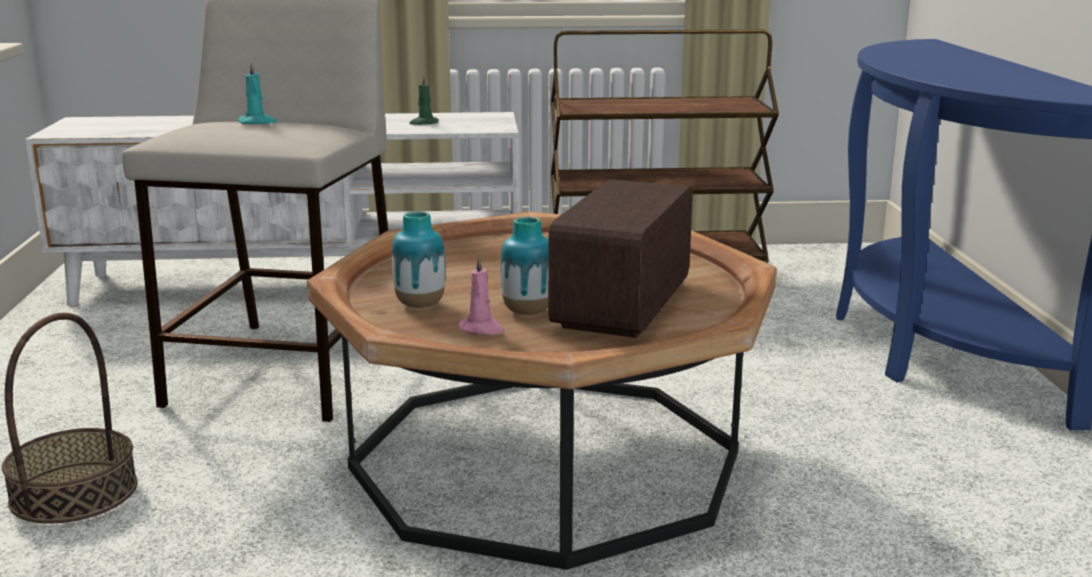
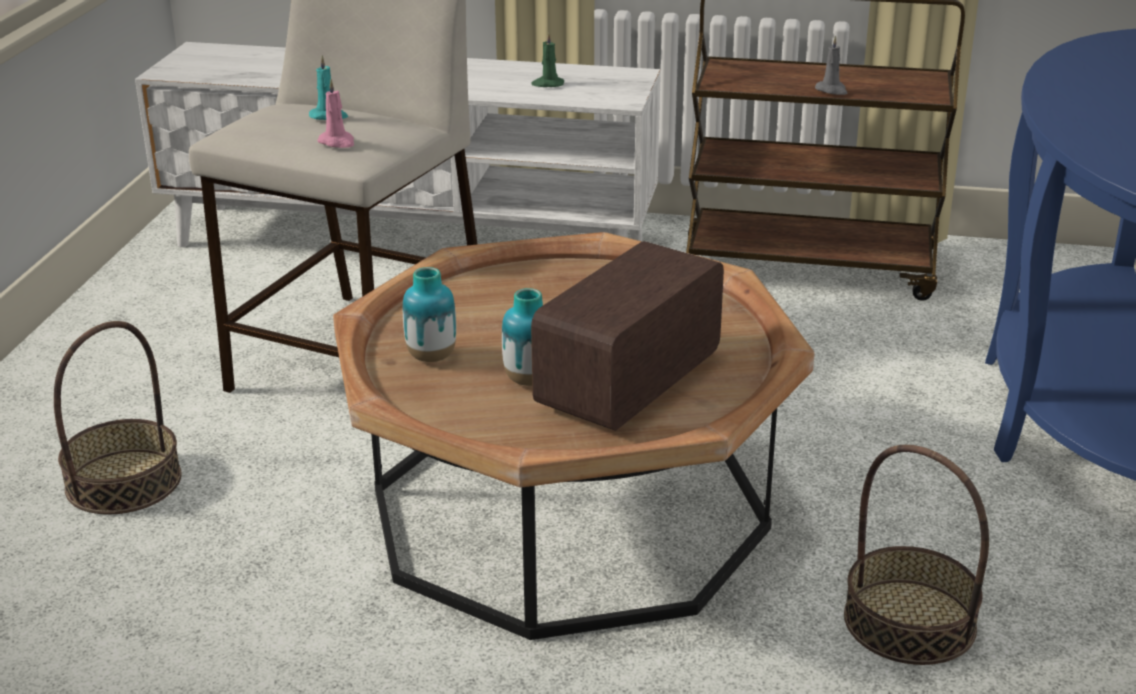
camera: 15 degrees right, 10 degrees up
(482, 329) = (473, 398): pink candle -> pink candle (337, 142)
(673, 109) = (832, 90): none -> grey candle
(904, 505) = (910, 621): none -> basket

